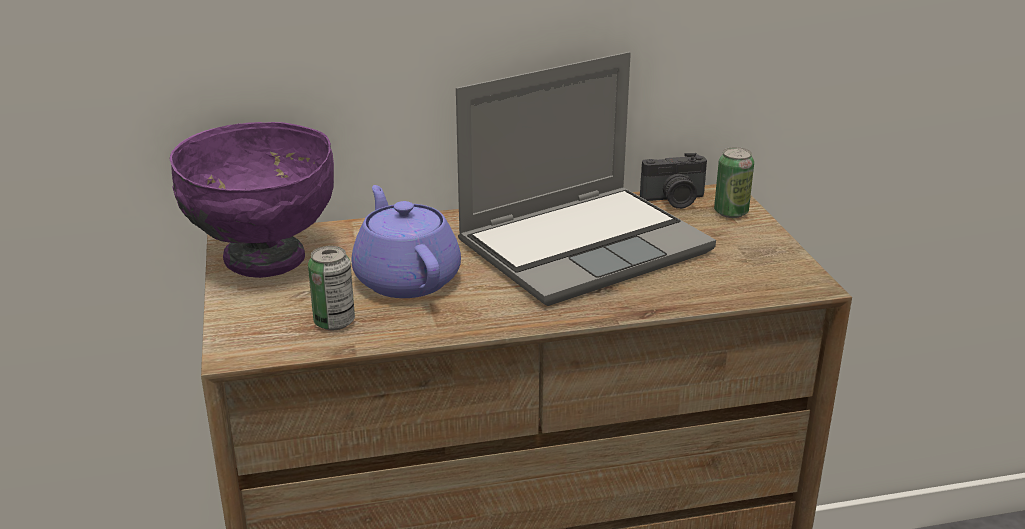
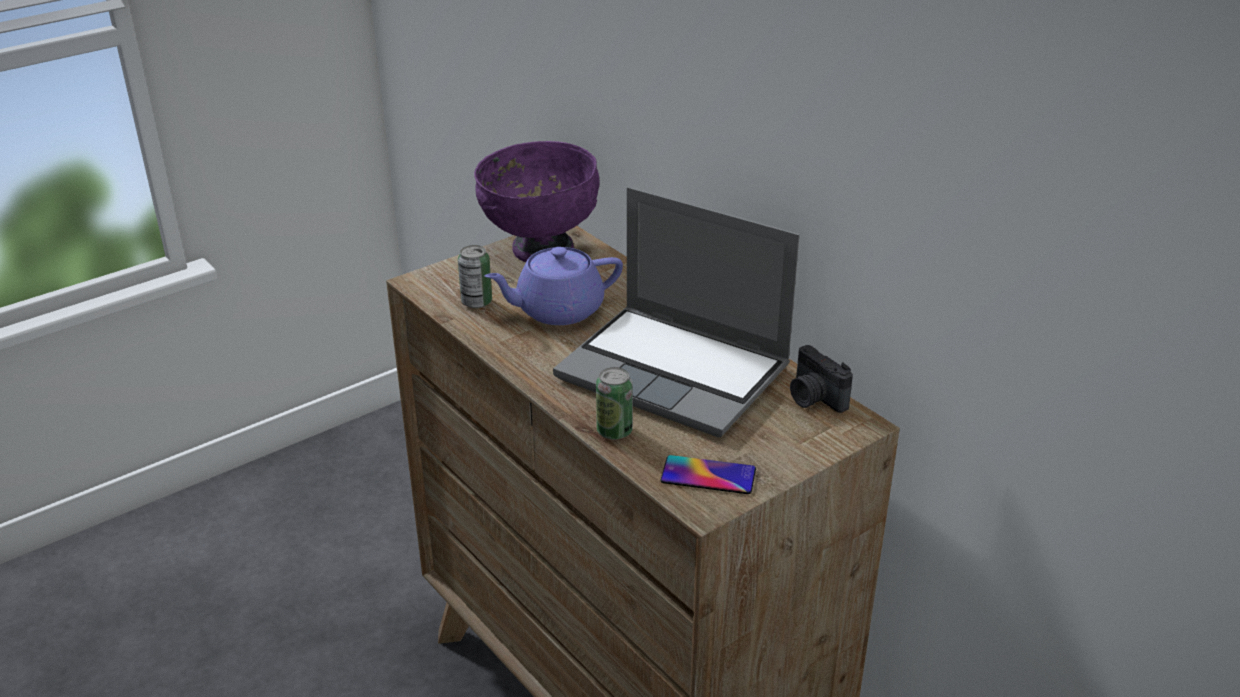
camera: 65 degrees right, 5 degrees up
(406, 278) = (557, 310): purple teapot -> purple teapot turned 150 degrees counterclockwise
(731, 212) = (818, 435): can -> can (614, 431)
(763, 271) = (708, 475): none -> phone

